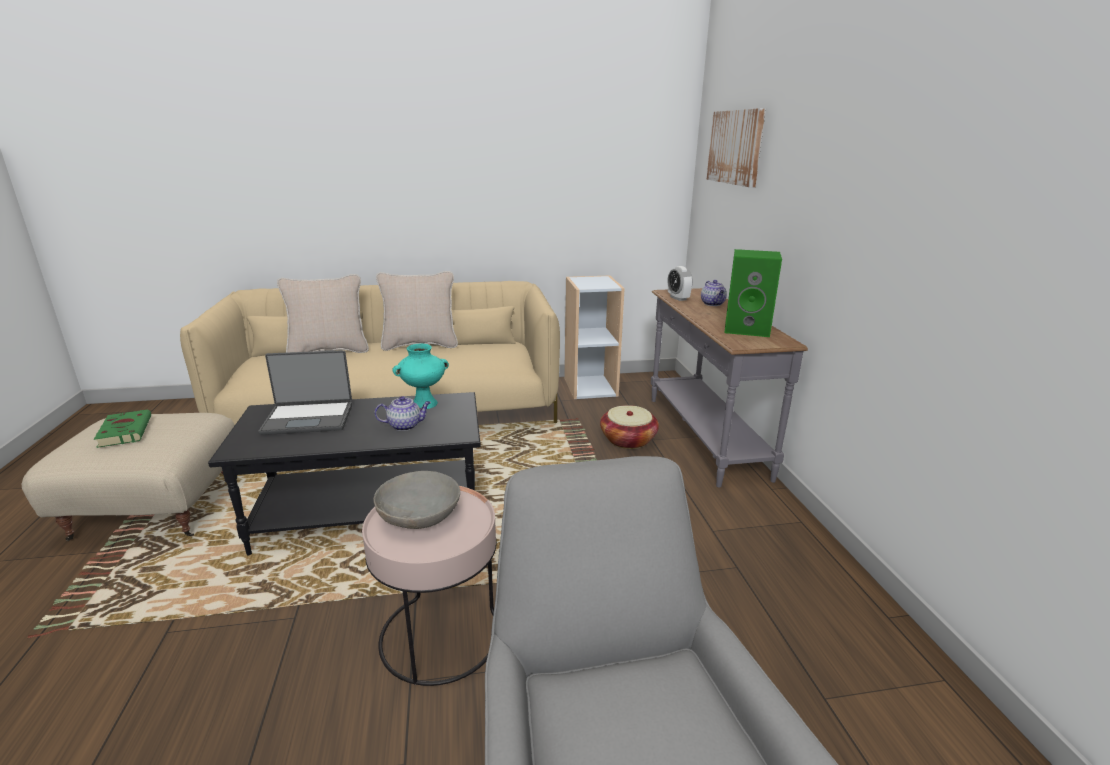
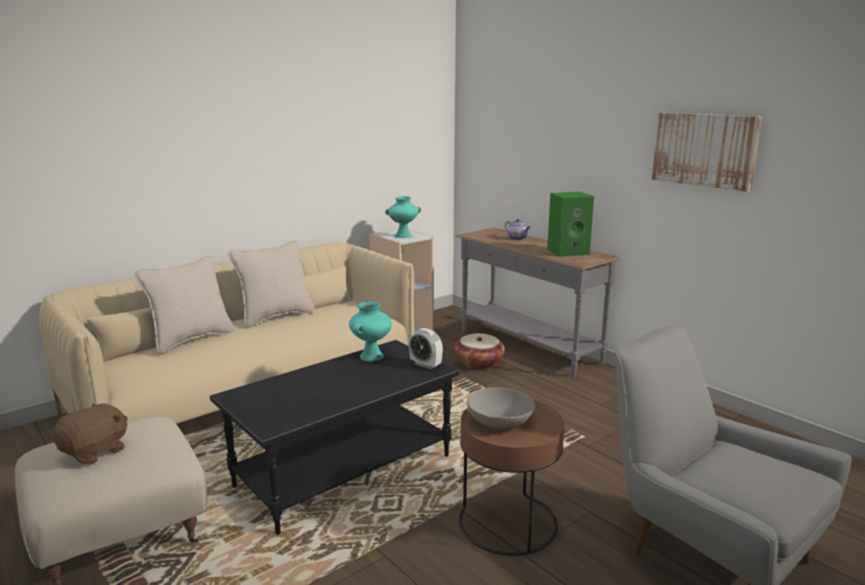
camera: 30 degrees left, 5 degrees down
(125, 431) = (95, 452): green book -> brown plush toy
(309, 418) = (291, 390): laptop -> none
(405, 425) = (384, 374): teapot -> none
(439, 635) = (507, 523): pink side table -> brown side table
(592, 284) = (403, 236): none -> turquoise vase
(678, 298) = (487, 238): alarm clock -> alarm clock (425, 365)
(736, 147) = (510, 114): picture -> picture (704, 150)

